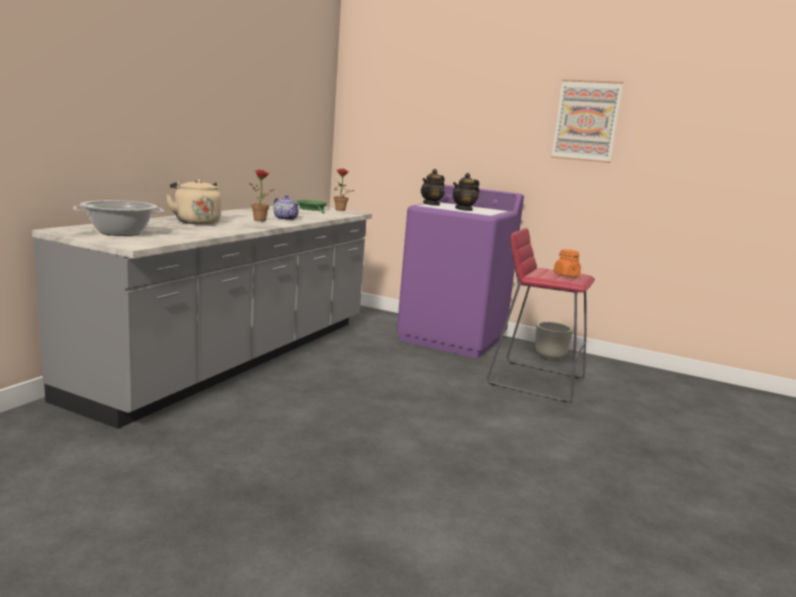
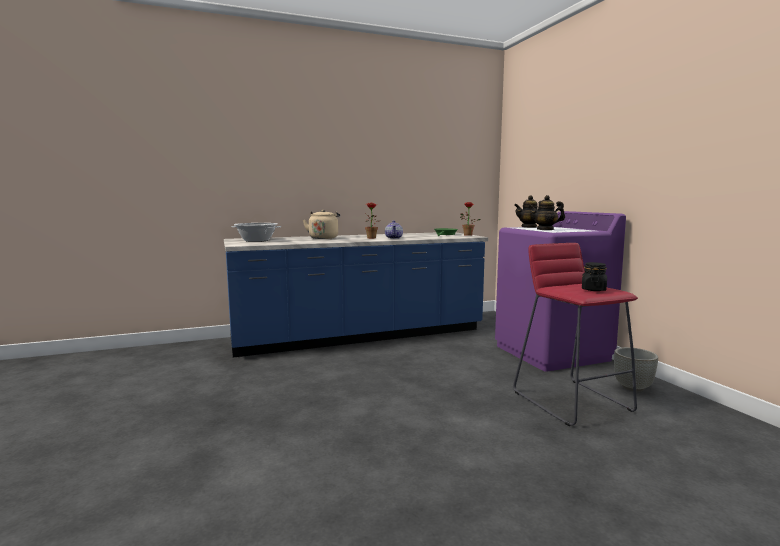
camera: 45 degrees right, 5 degrees down
(236, 357) = (359, 335): grey counter -> blue counter
(566, 275) = (593, 289): orange jar -> black jar
(586, 121) = (684, 128): picture -> none

